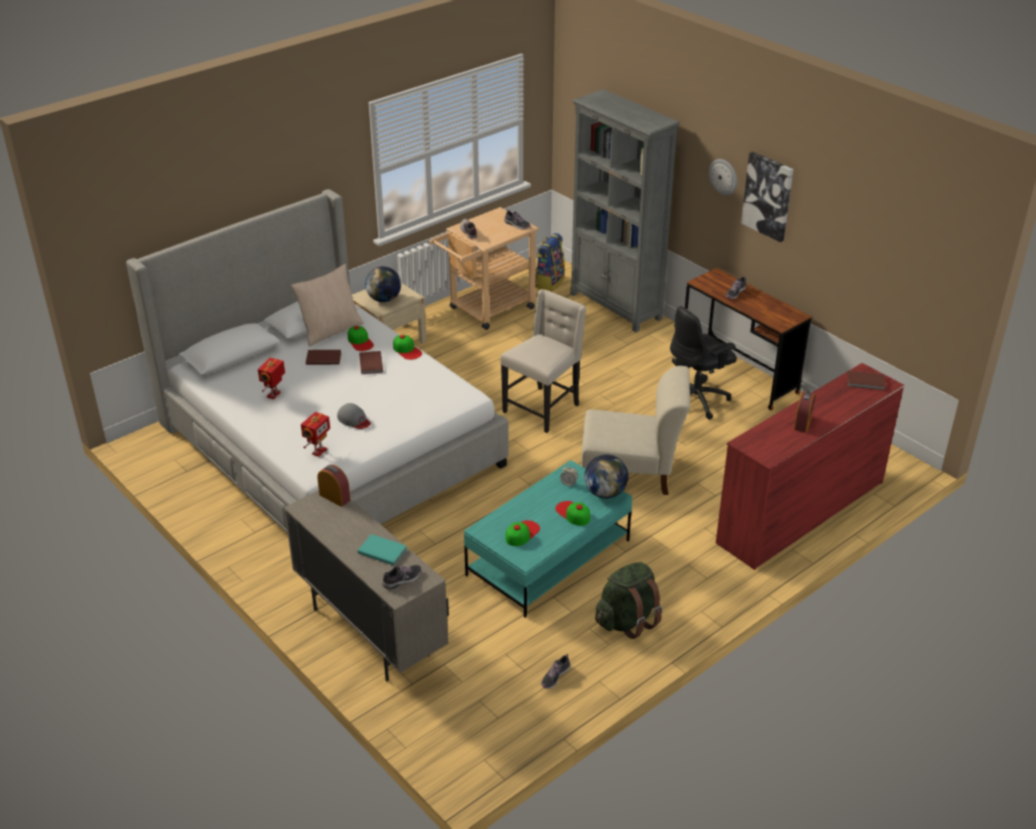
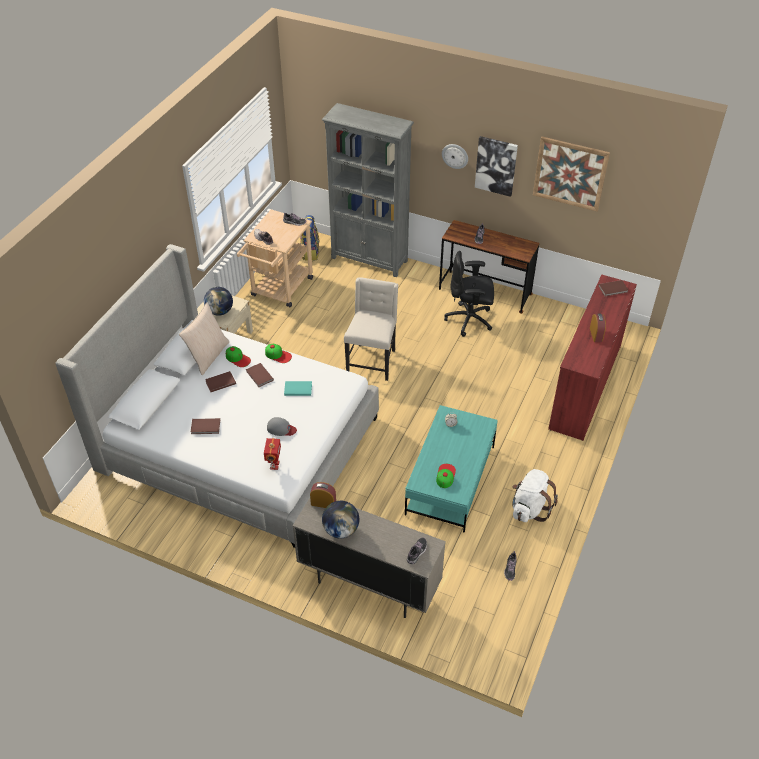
camera: 25 degrees left, 10 degrees up
(274, 395) = (206, 427): toy robot -> brown book
(382, 550) = (387, 534): turquoise book -> turquoise book (297, 389)
(573, 513) = (468, 447): cap -> none
(605, 493) = (479, 423): globe -> globe (341, 530)
(627, 620) = (529, 508): green backpack -> white backpack
(631, 473) = (463, 393): beige chair -> none
(697, 399) = (470, 320): black office chair -> black office chair turned 60 degrees clockwise
(852, 218) = (570, 173): none -> picture

